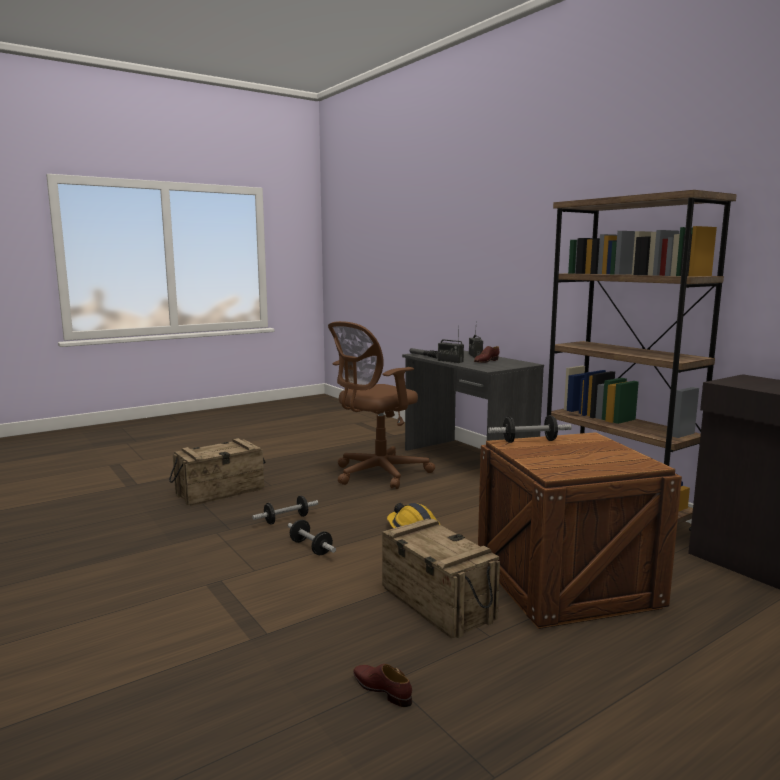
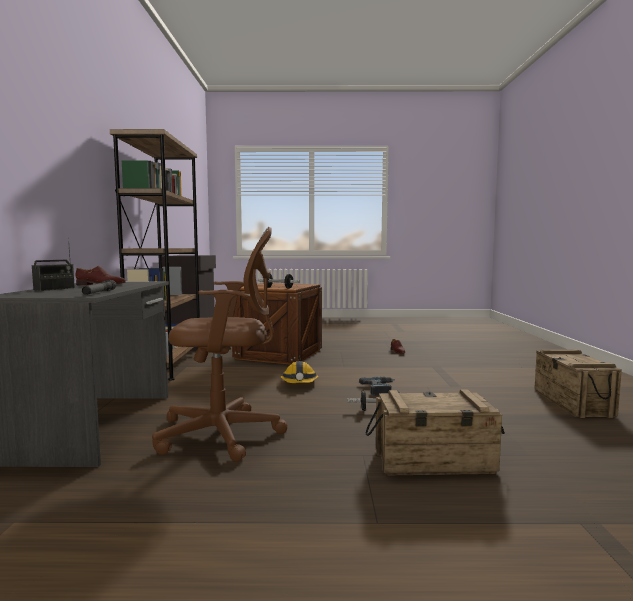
camera: 145 degrees left, 5 degrees down
(311, 548) = (380, 389): dumbbell -> power drill
(436, 603) = (345, 360): crate -> crate (573, 403)
(450, 361) = (125, 287): radio -> none

